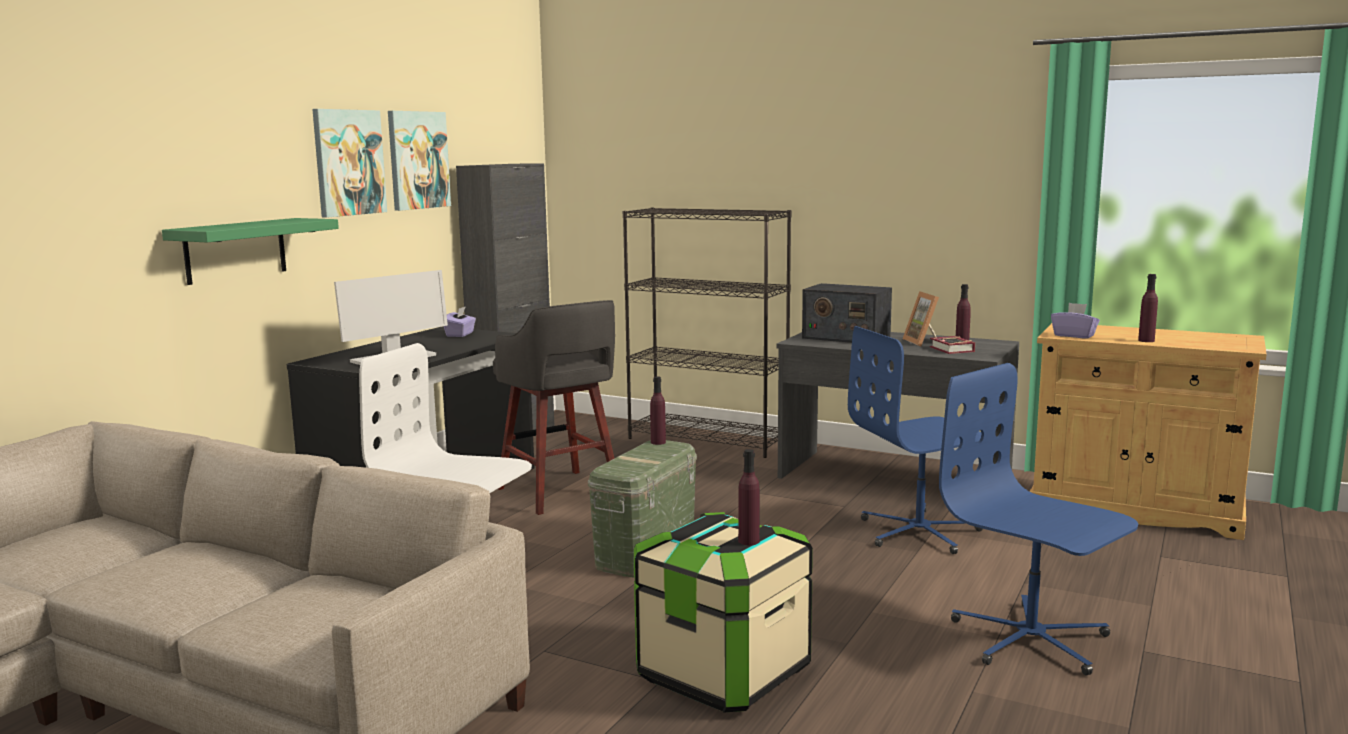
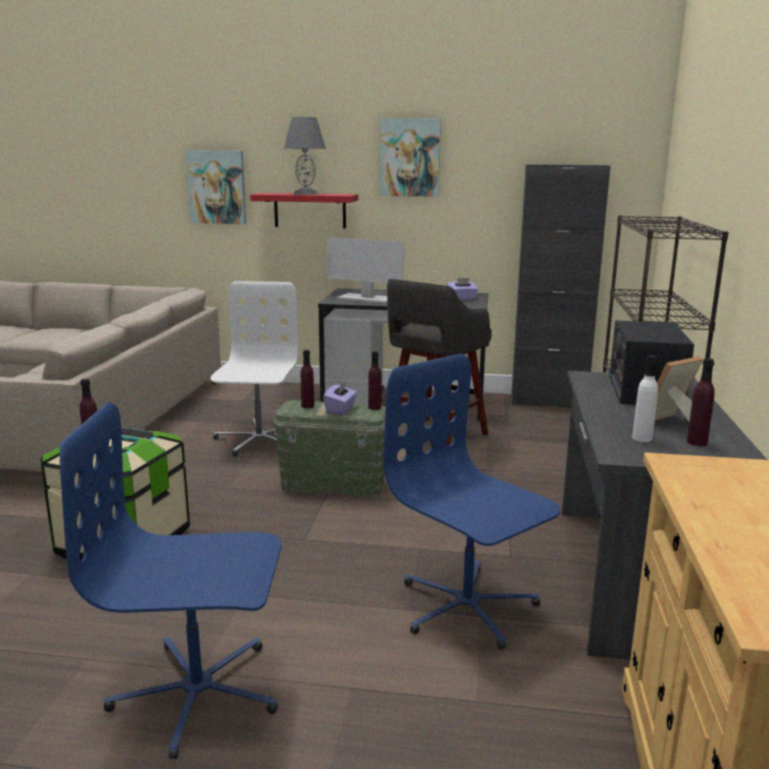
camera: 70 degrees right, 5 degrees up
(235, 250) = (310, 210): green shelf -> red shelf
(256, 223) = (306, 194): none -> grey table lamp
(418, 160) = (483, 158): picture -> picture (217, 187)
(952, 350) = (642, 438): book -> white bottle
(1030, 639) = (198, 693): blue office chair -> blue office chair turned 120 degrees counterclockwise
(1074, 335) = (690, 474): purple tissue box -> purple tissue box (340, 409)
(1146, 340) = (722, 526): purple bottle -> purple bottle (307, 406)

